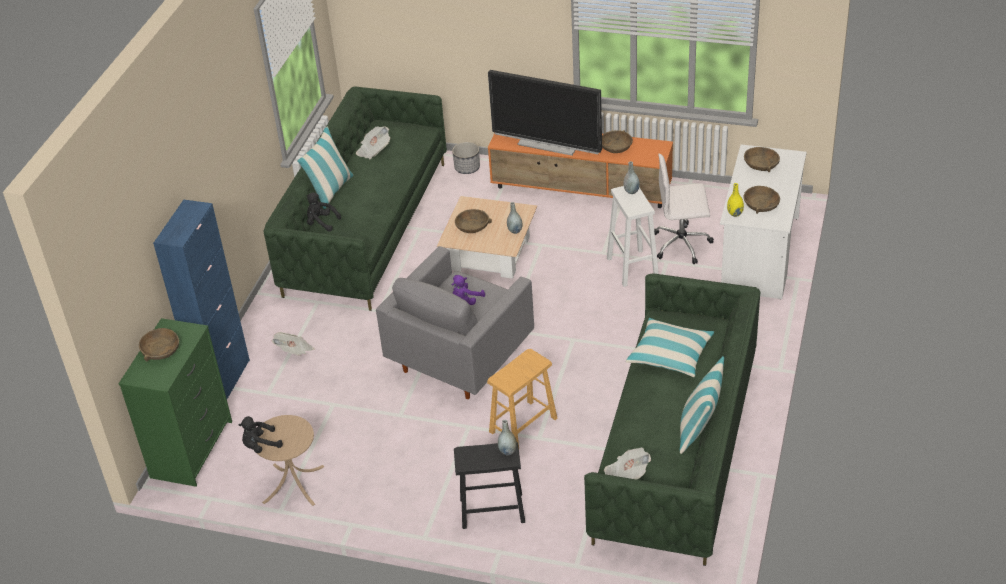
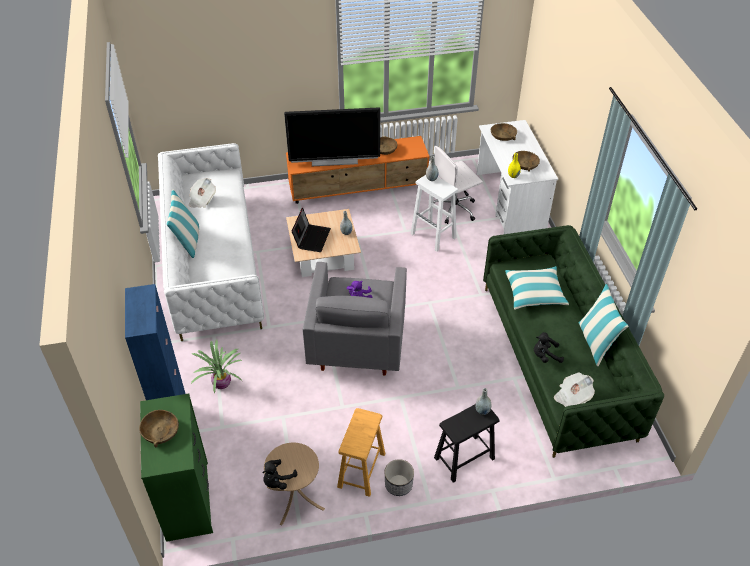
camera: 30 degrees left, 5 degrees up
(294, 351) = (221, 383): newspaper -> potted plant
(321, 223) = (198, 270): black plush toy -> black plush toy (545, 356)
(366, 227) = (214, 262): green sofa -> white sofa
(467, 168) = (262, 194): planter -> planter (398, 484)
(472, 226) = (311, 238): brown bowl -> laptop
(523, 425) = (440, 381): brown stool -> brown stool (361, 470)

